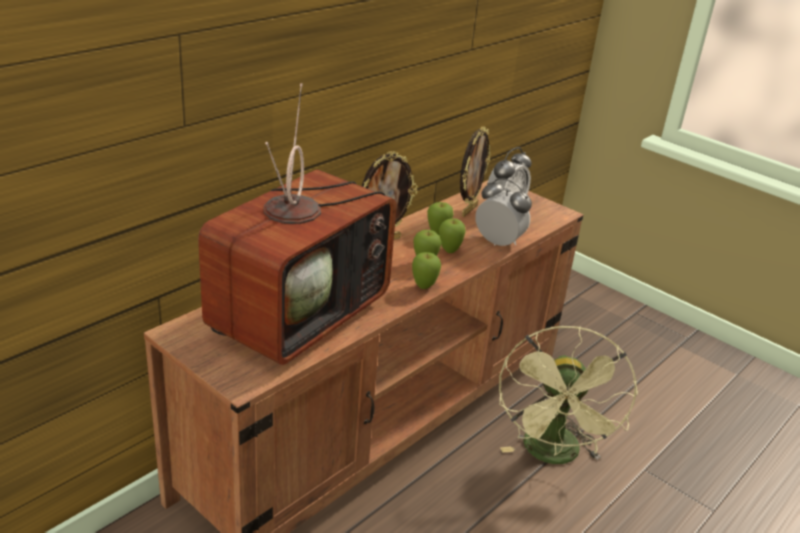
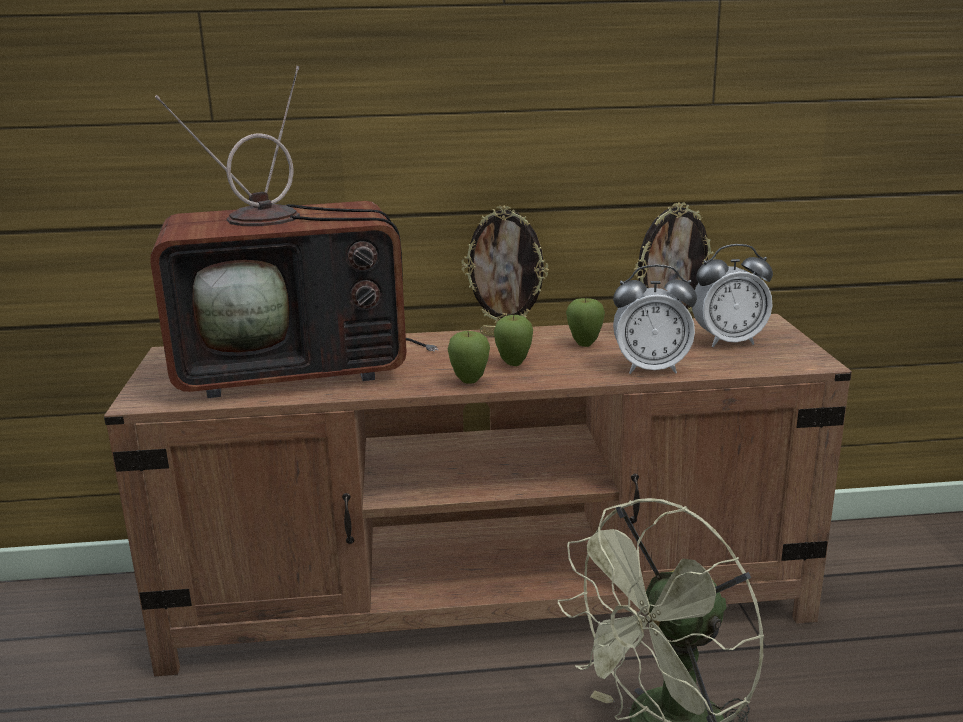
camera: 45 degrees right, 10 degrees down
(449, 251) = (567, 361): apple -> none
(498, 243) = (651, 368): alarm clock -> alarm clock turned 105 degrees clockwise

